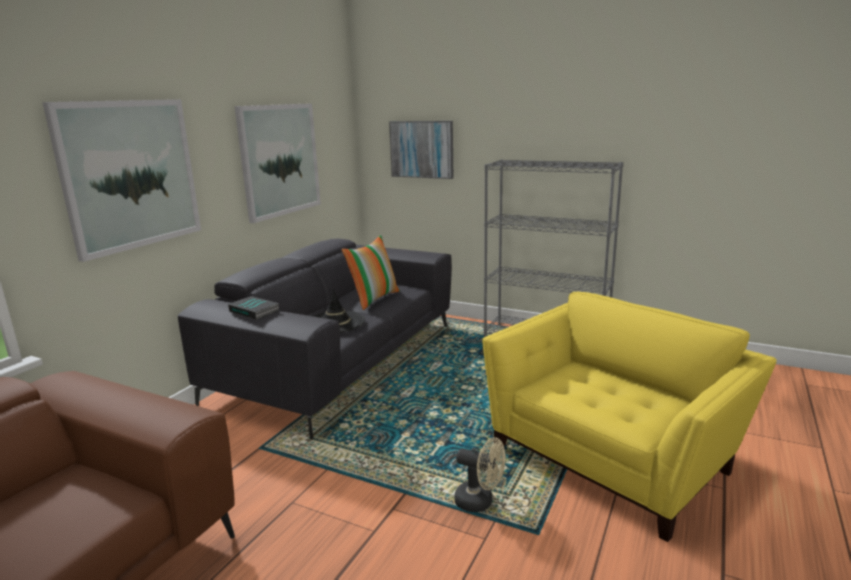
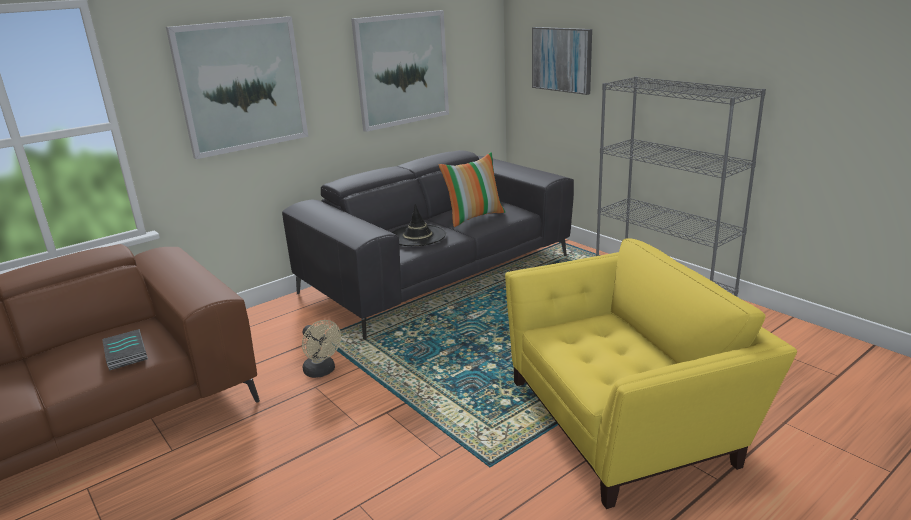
camera: 25 degrees right, 5 degrees up
(255, 311) = (336, 216): book -> book (127, 353)
(480, 502) = (462, 426): beige fan -> beige fan (322, 371)

